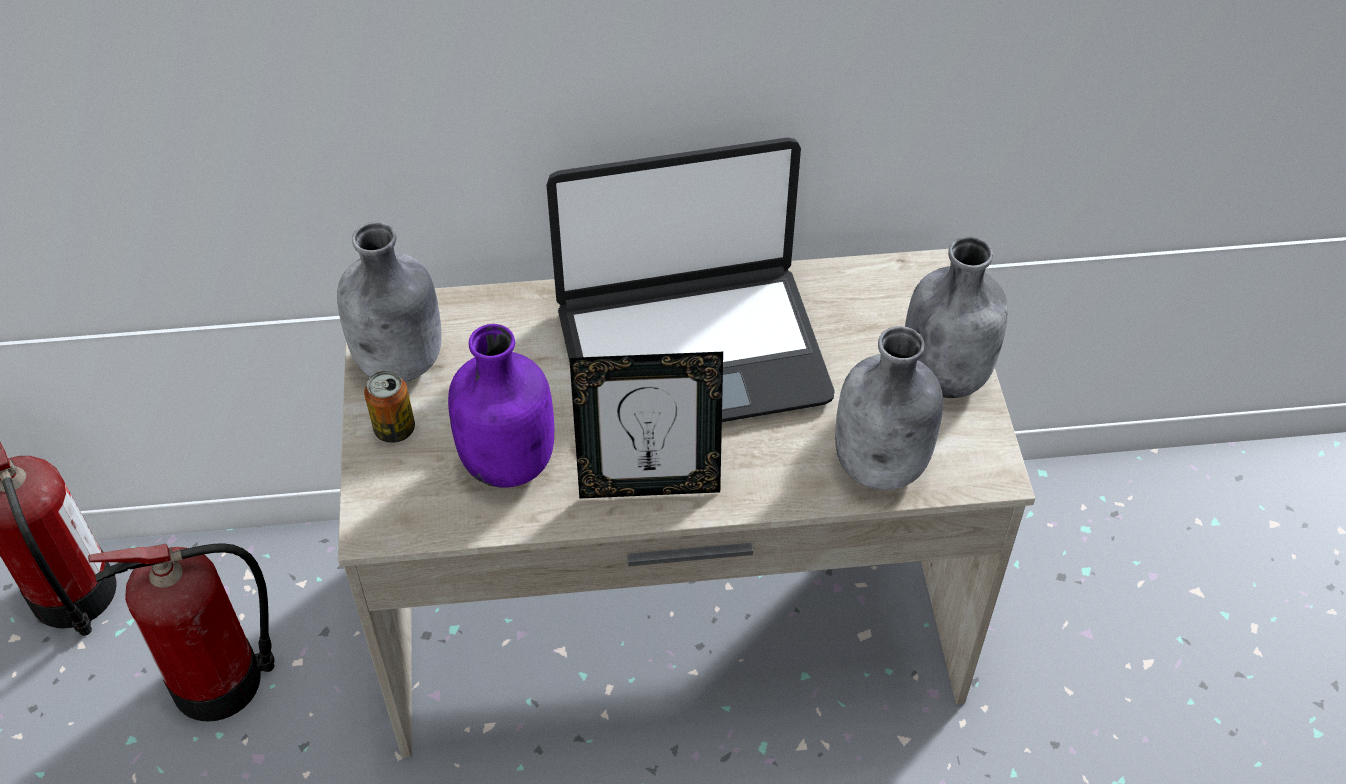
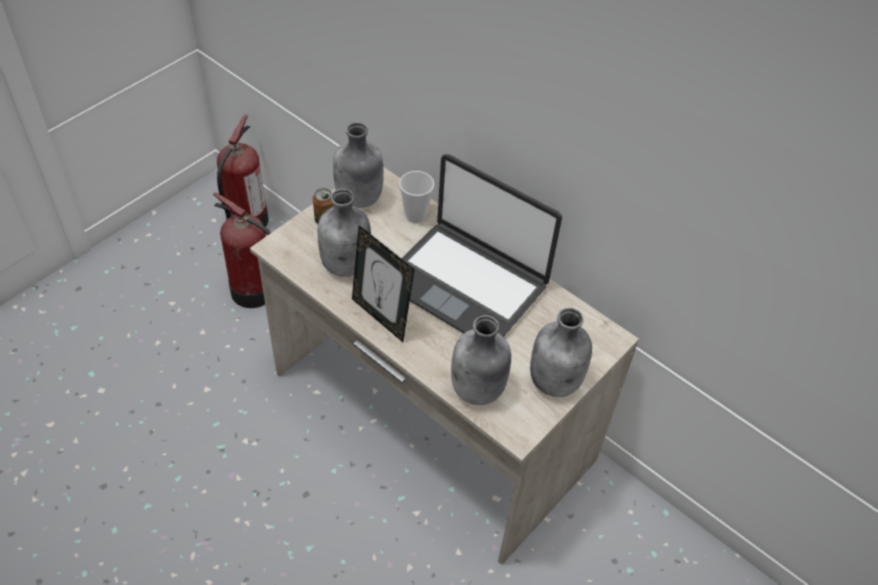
camera: 45 degrees right, 0 degrees up
(508, 321) = (415, 215): none -> cup
(510, 461) = (347, 265): purple bottle -> grey bottle

